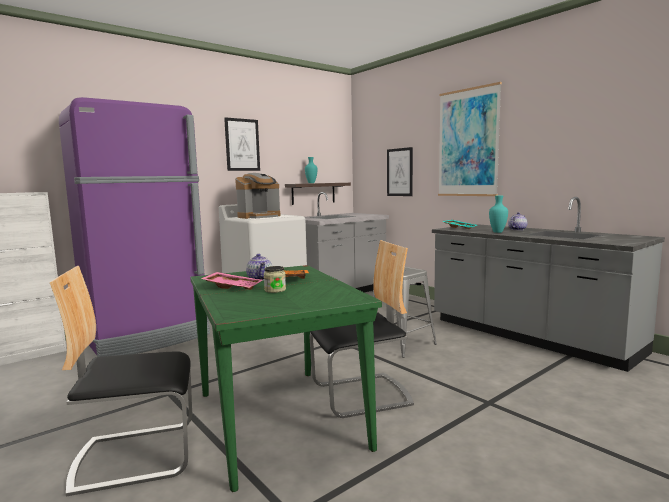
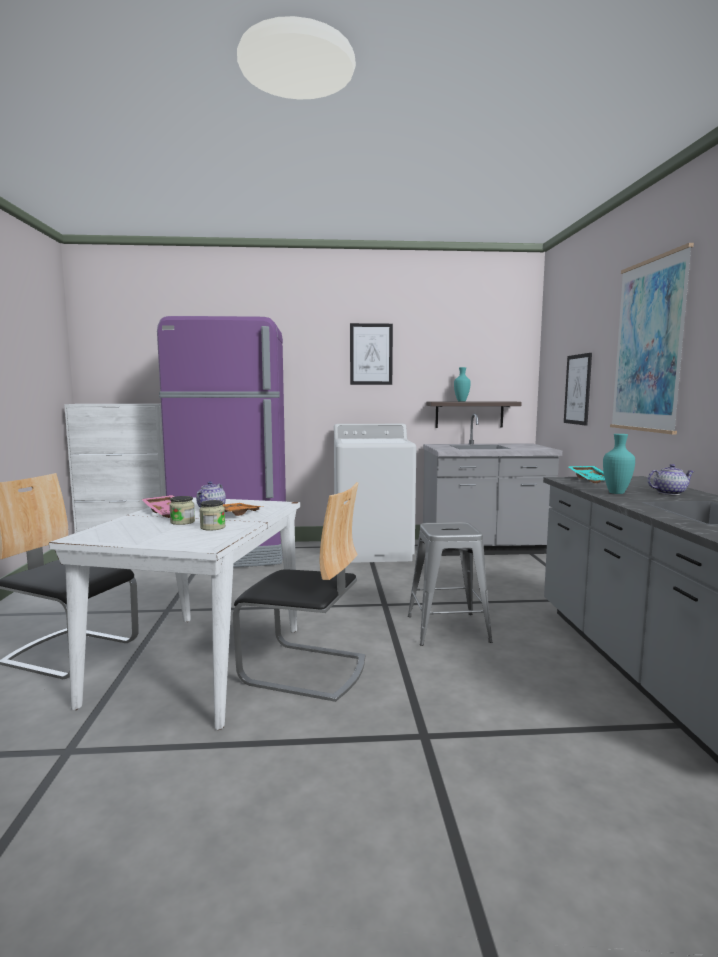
camera: 35 degrees right, 0 degrees up
(259, 217) = (366, 440): coffee machine -> none
(278, 418) = (201, 662): green dining table -> white dining table
(314, 288) = (212, 527): none -> jar

